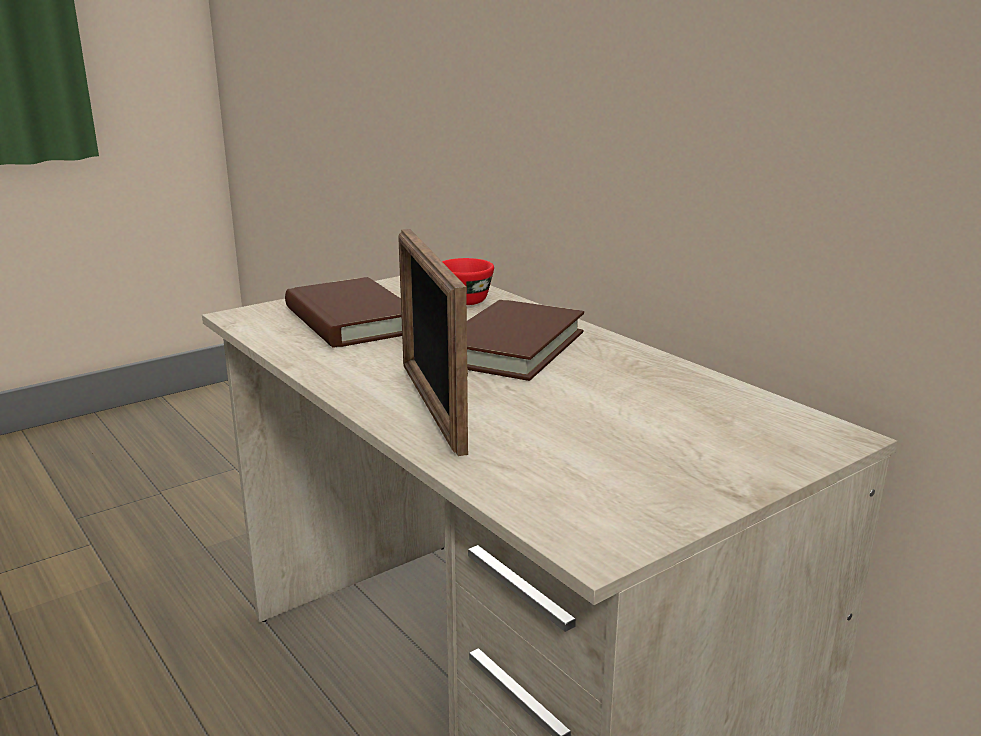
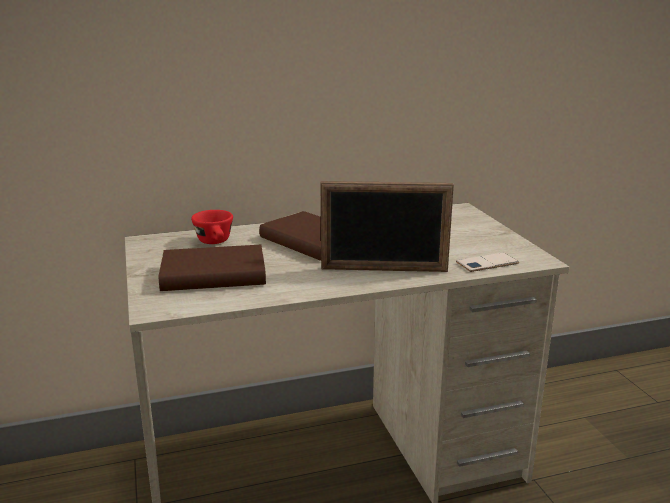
camera: 70 degrees left, 0 degrees up
(530, 489) = (487, 263): none -> phone

